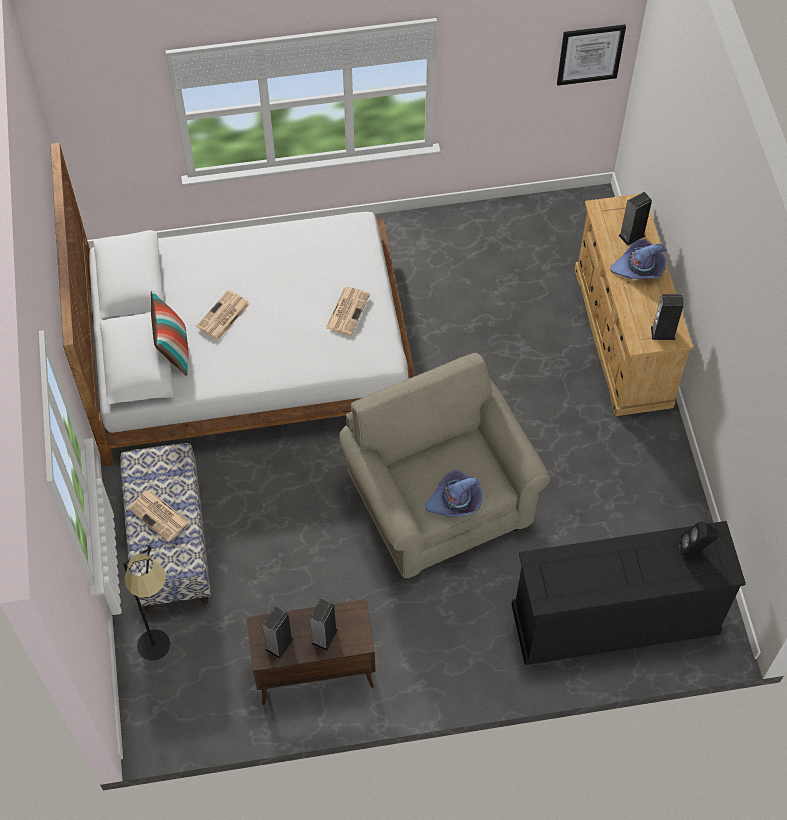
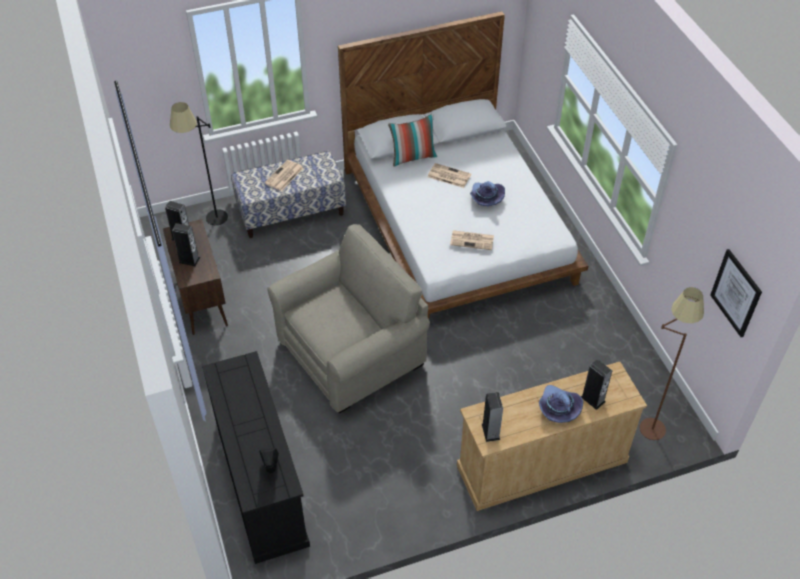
camera: 80 degrees right, 10 degrees down
(456, 501) = (313, 324): purple hat -> purple hat (485, 198)
(578, 226) = (652, 418): none -> brown floor lamp

